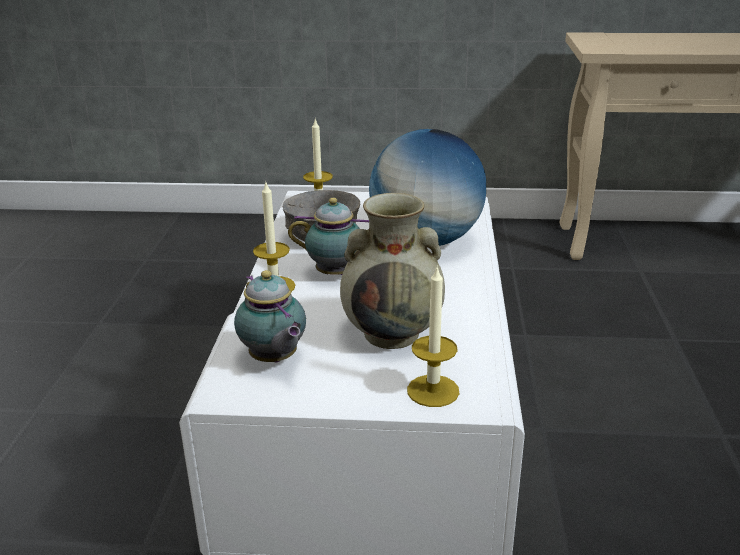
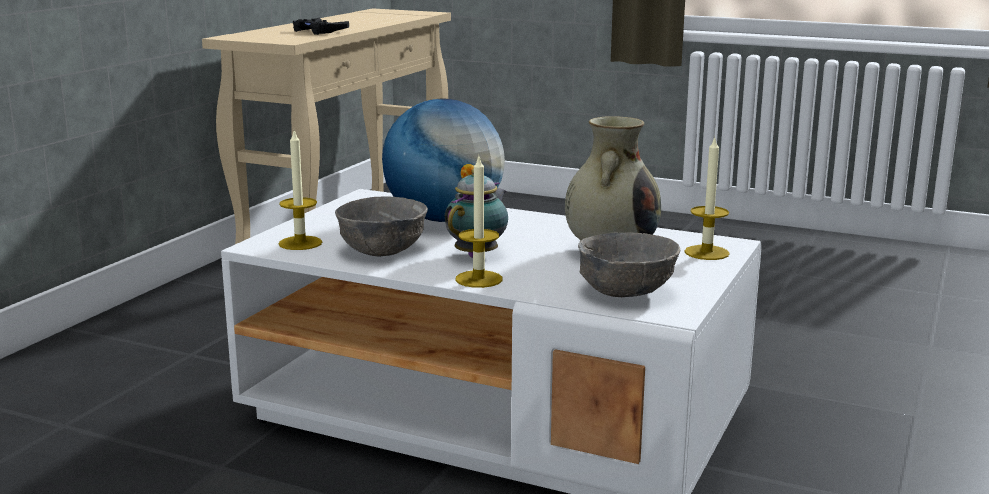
camera: 70 degrees left, 10 degrees down
(274, 360) = (626, 292): teapot -> grey bowl
(672, 46) = (319, 31): none -> black game controller

